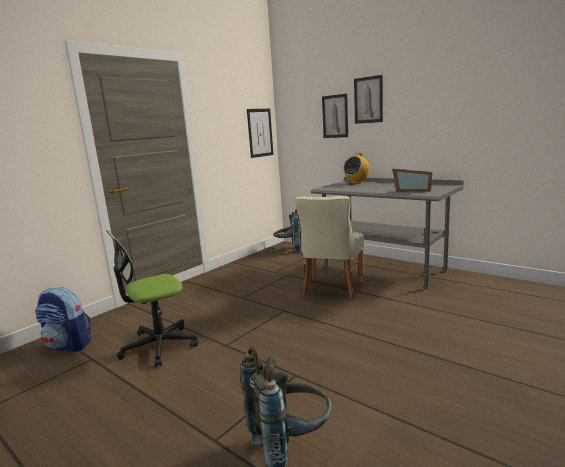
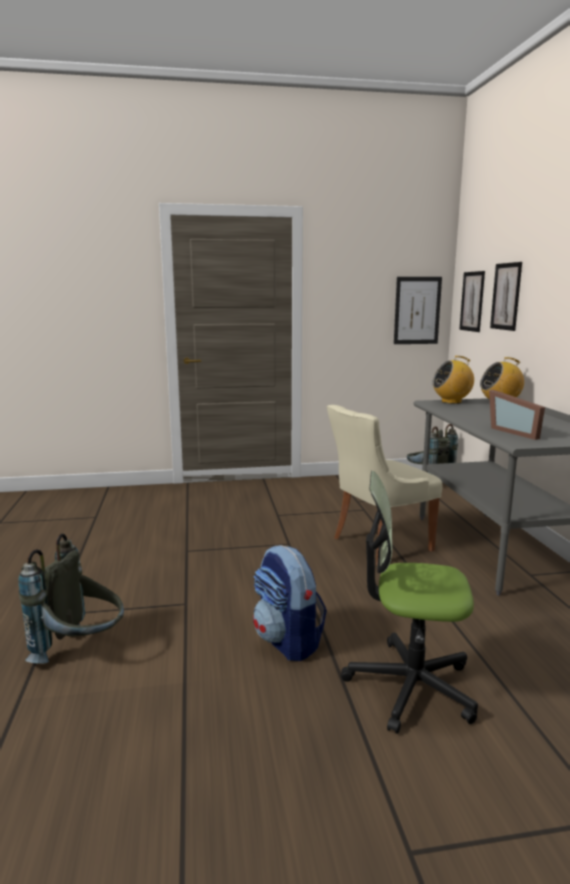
camera: 40 degrees right, 0 degrees up
(69, 345) = (100, 500): backpack -> backpack (288, 641)
(159, 346) = (145, 528): office chair -> office chair (410, 686)
(331, 186) = (451, 401): none -> radio
(368, 100) = (543, 274): picture -> picture (472, 301)

